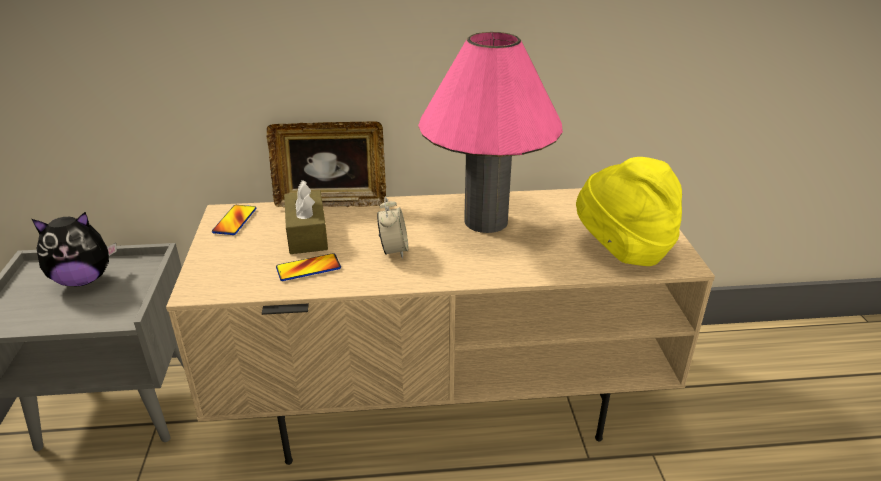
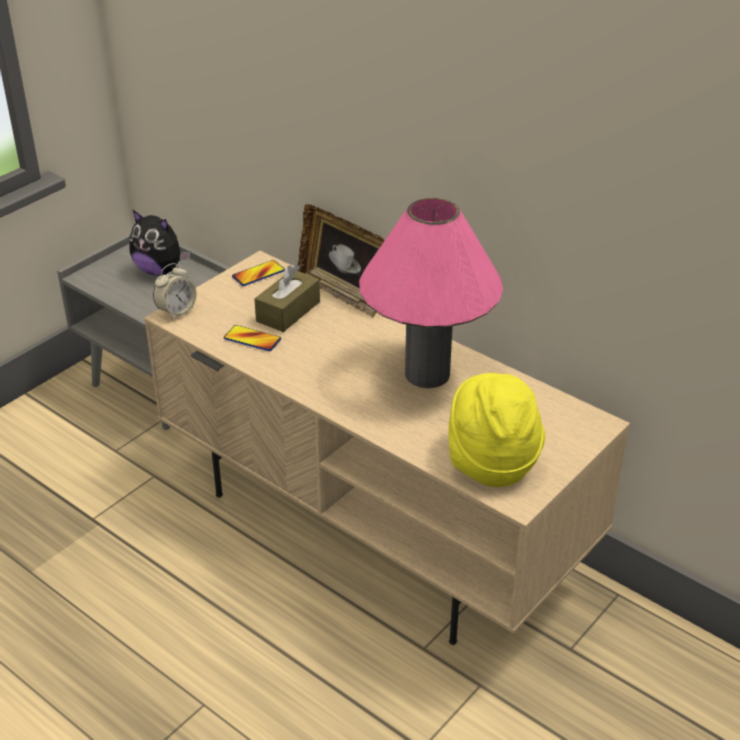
camera: 45 degrees right, 5 degrees up
(393, 250) = (324, 358): alarm clock -> alarm clock (176, 311)

